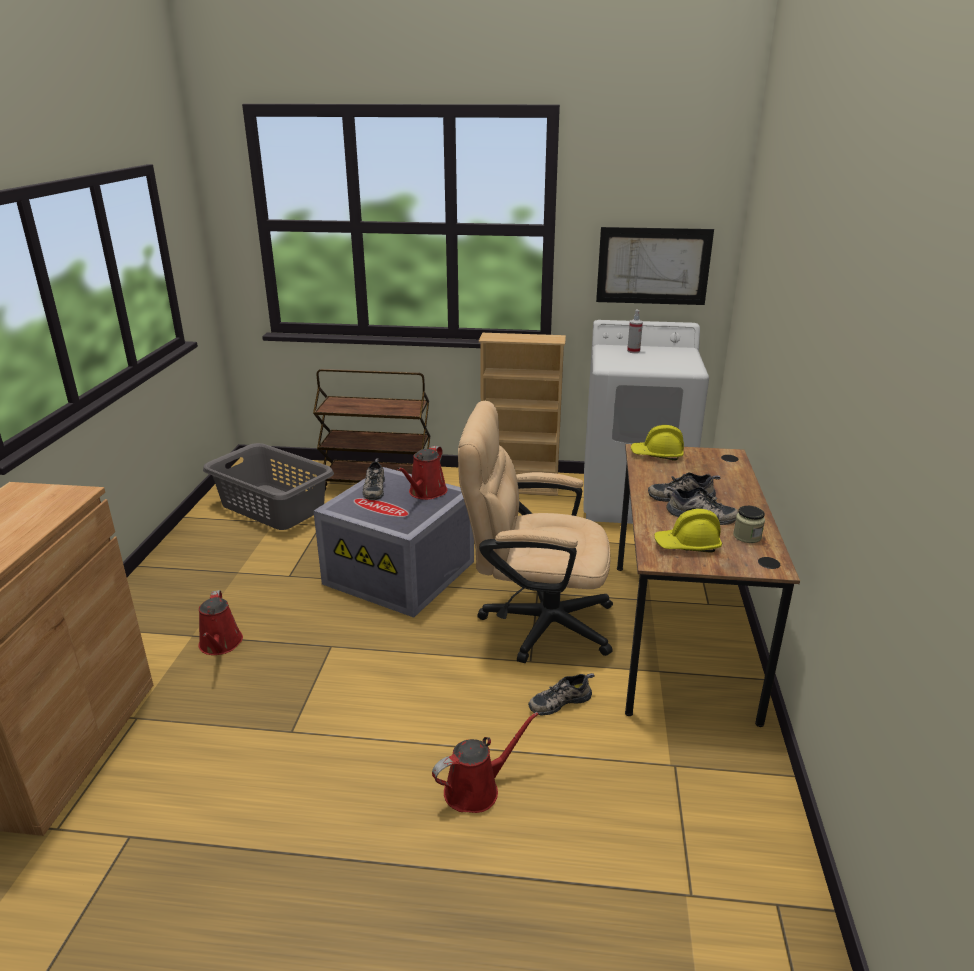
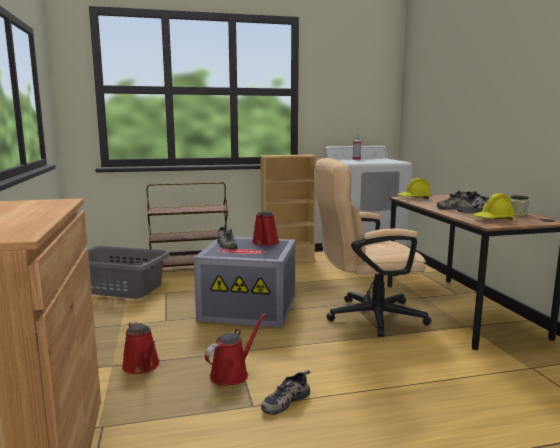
camera: 20 degrees left, 15 degrees down
(476, 789) = (427, 408): red watering can -> red watering can (232, 374)
(560, 700) = (426, 350): shoe -> shoe (285, 400)
(653, 266) = (355, 113): picture -> none

